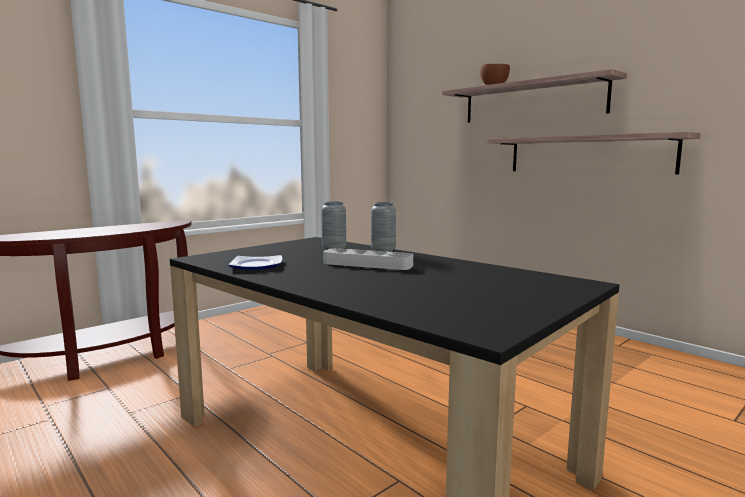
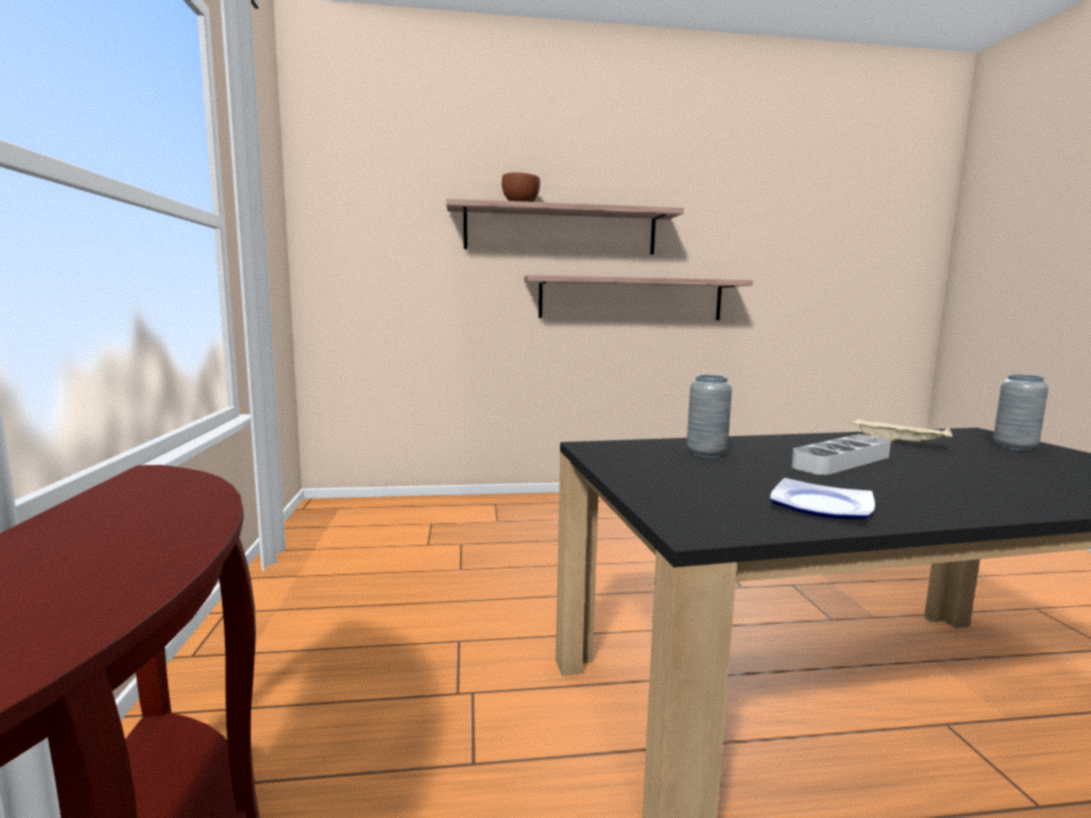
camera: 55 degrees left, 0 degrees up
(383, 251) = (746, 442): grey vase -> grey vase (1014, 447)
(461, 270) = (899, 443): none -> beige tray

